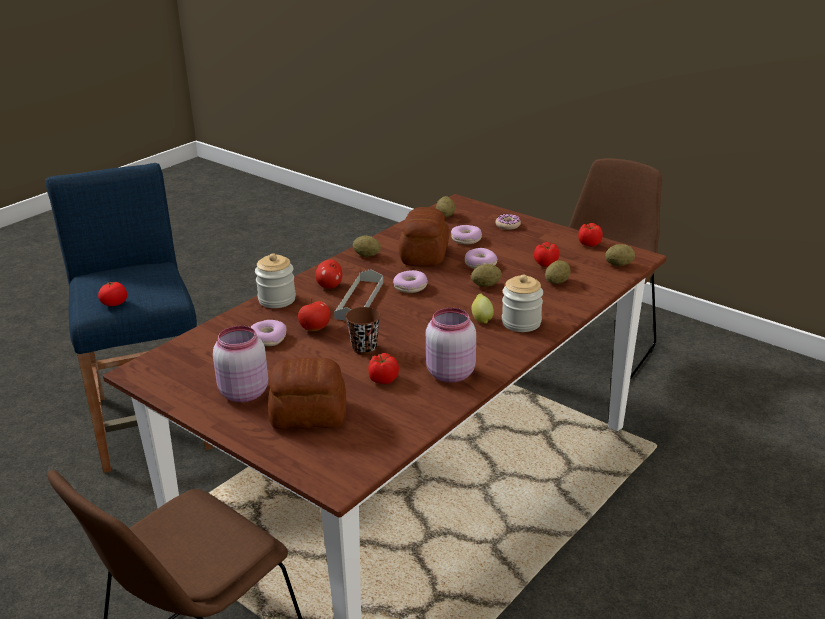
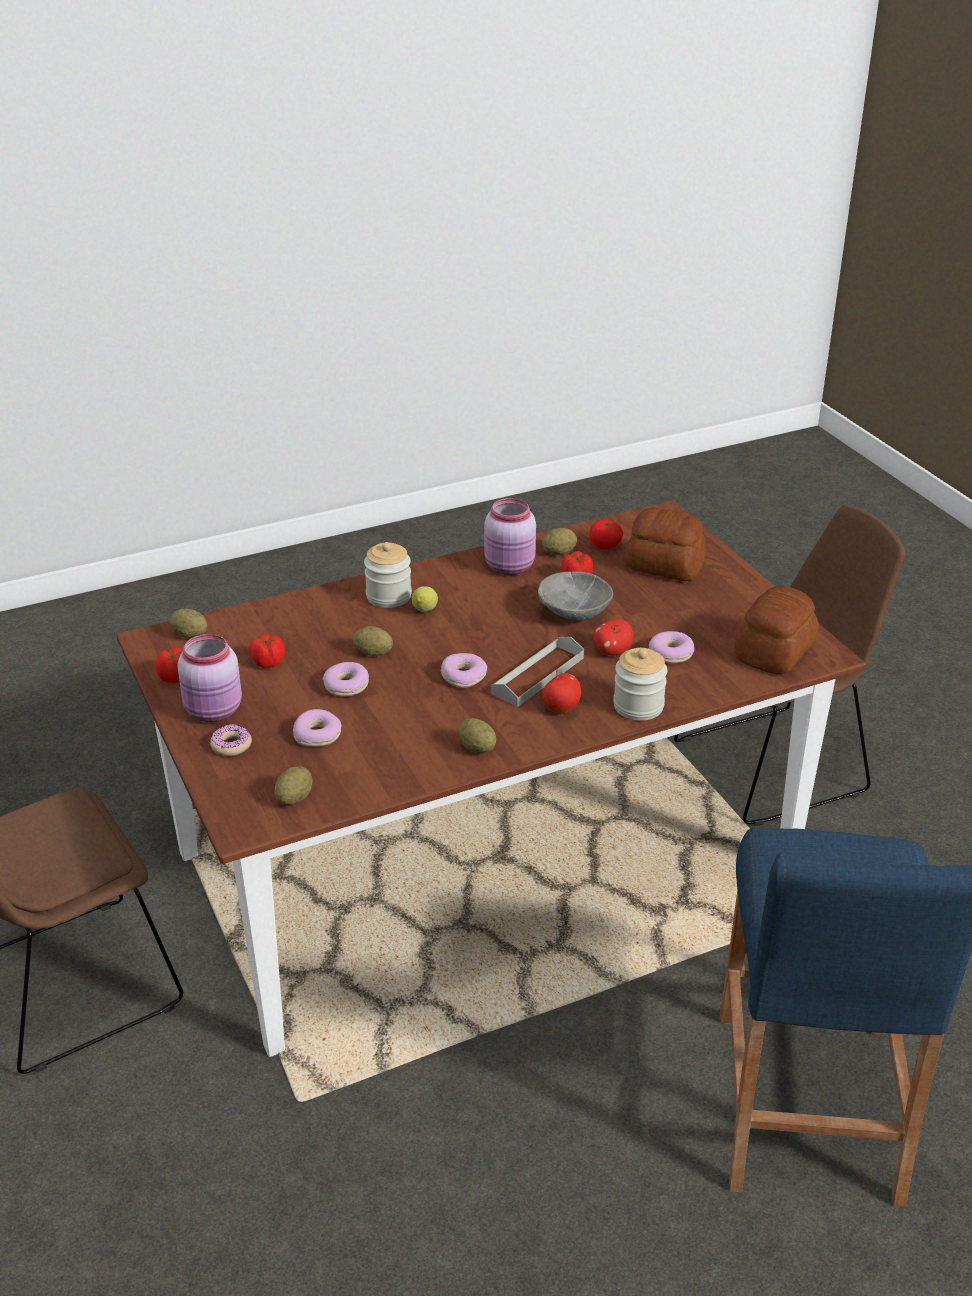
camera: 155 degrees left, 5 degrees up
(114, 303) = (860, 848): tomato -> tomato (605, 546)
(242, 392) = (719, 601): pink jar -> pink jar (215, 711)
(364, 348) = (573, 614): brown cup -> grey bowl
(423, 255) = (401, 725): bread -> bread (776, 652)
(557, 282) = (290, 633): potato -> potato (559, 552)

